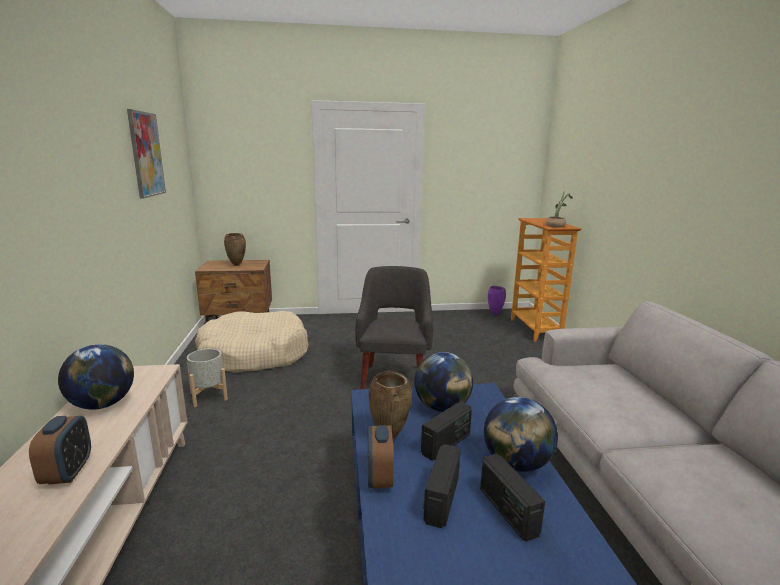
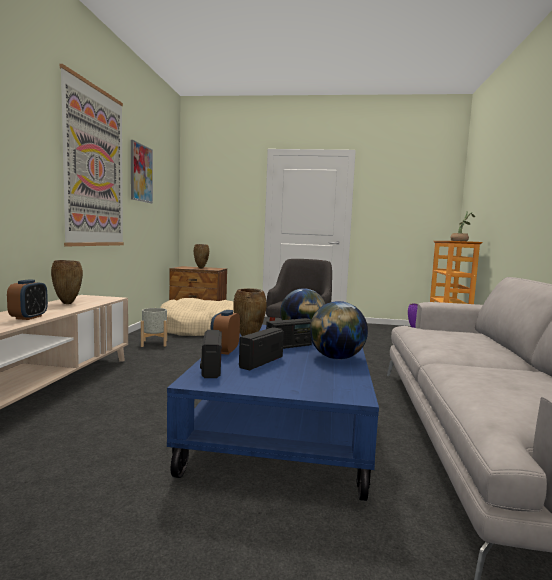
camera: 15 degrees right, 10 degrees down
(89, 172) = (95, 167): none -> picture
(103, 404) = (68, 303): globe -> brown vase
(507, 511) = (307, 371): radio -> radio (211, 368)

